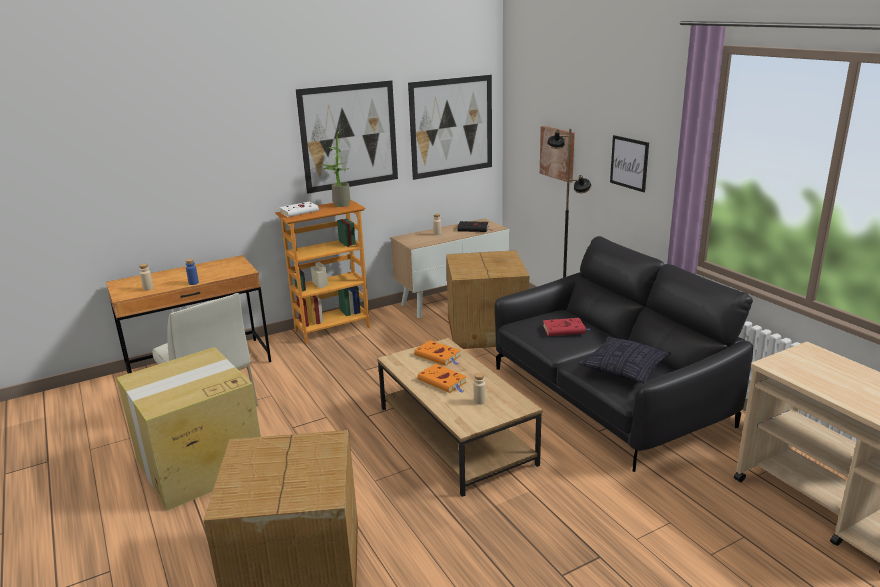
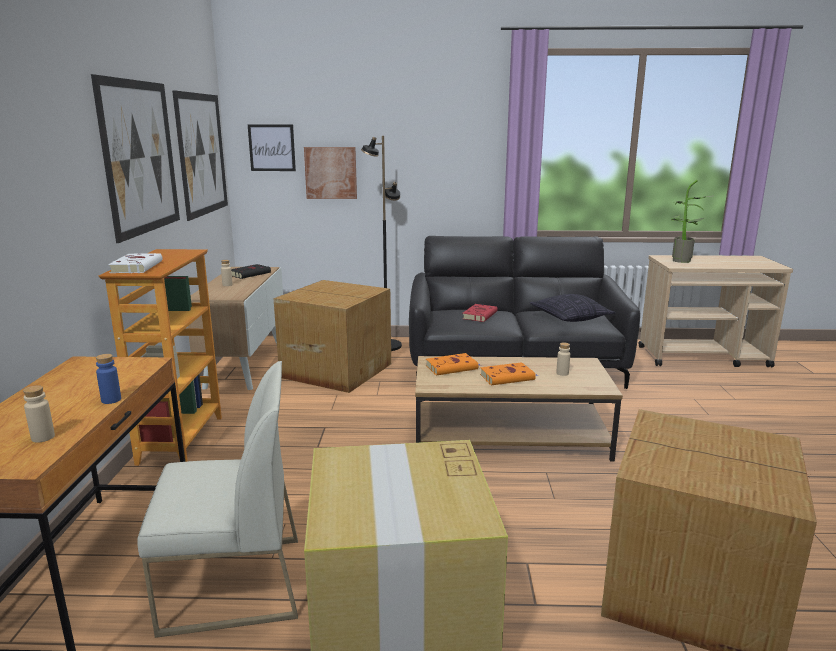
camera: 60 degrees left, 5 degrees down
(339, 205) = (164, 254): potted plant -> potted plant (681, 261)
(629, 163) = (435, 164): picture -> picture (272, 147)

